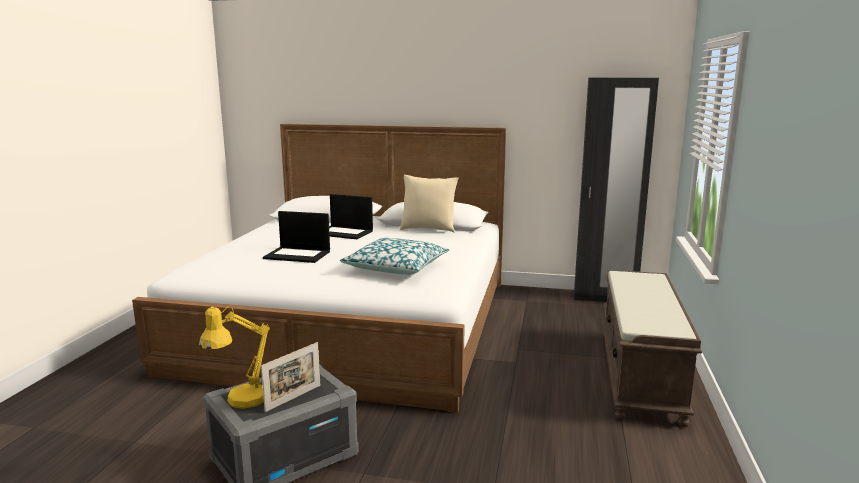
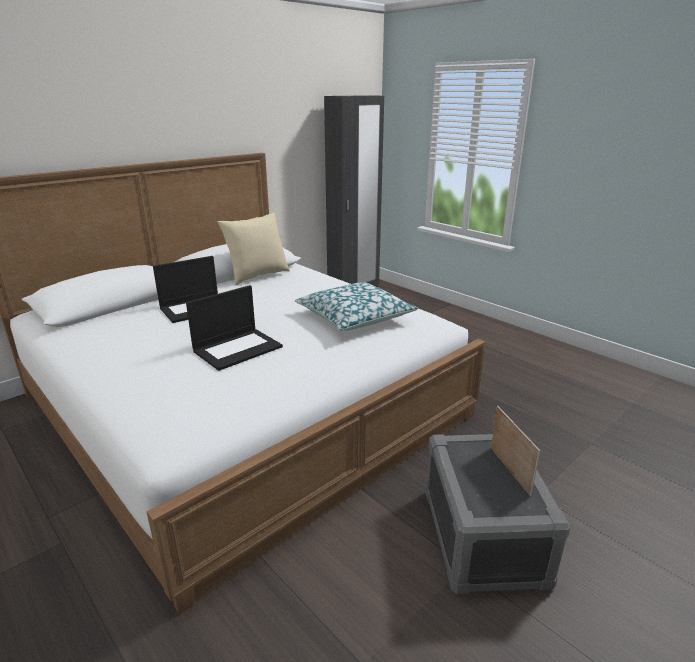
camera: 55 degrees left, 10 degrees up
(240, 402) = (500, 506): yellow table lamp -> none
(641, 375) = (477, 332): brown bench -> none

